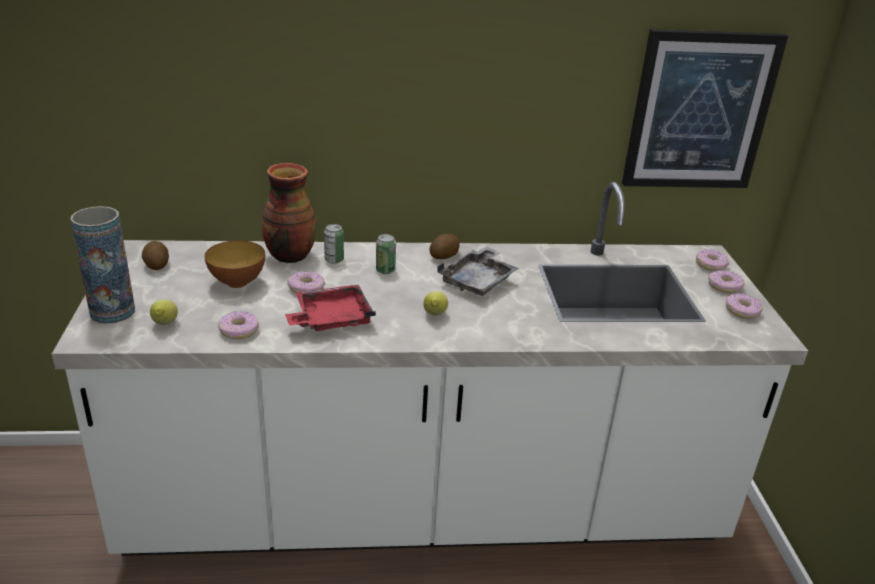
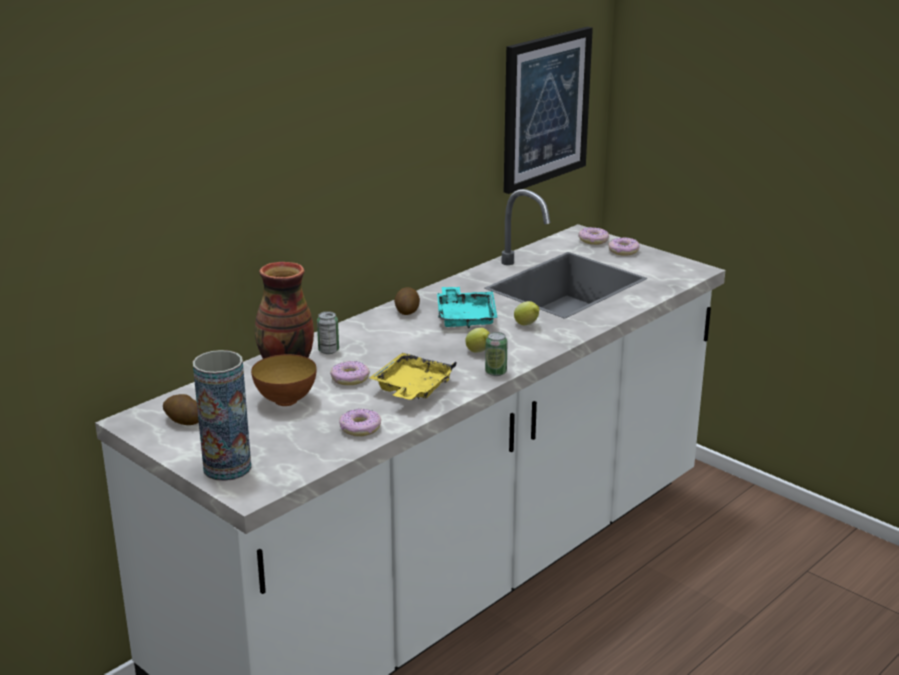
camera: 40 degrees left, 5 degrees down
(165, 325) = (293, 453): lemon -> lemon (527, 325)
(331, 319) = (412, 389): red tray -> yellow tray
(385, 270) = (384, 340): can -> can (496, 372)
(478, 281) = (465, 317): grey tray -> turquoise tray
(742, 311) = (657, 262): donut -> none

